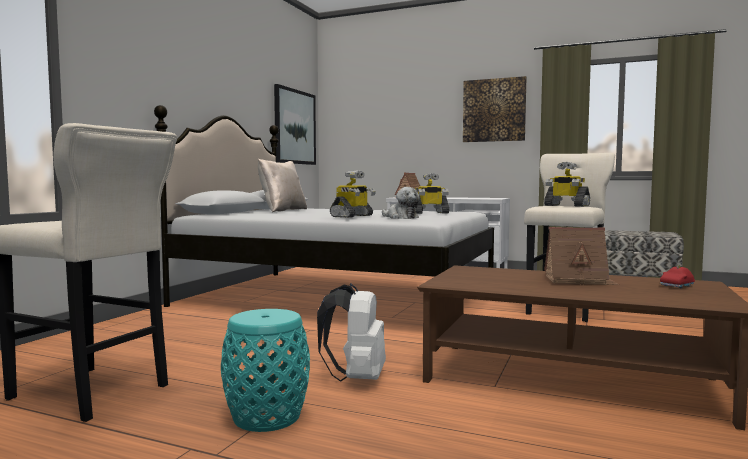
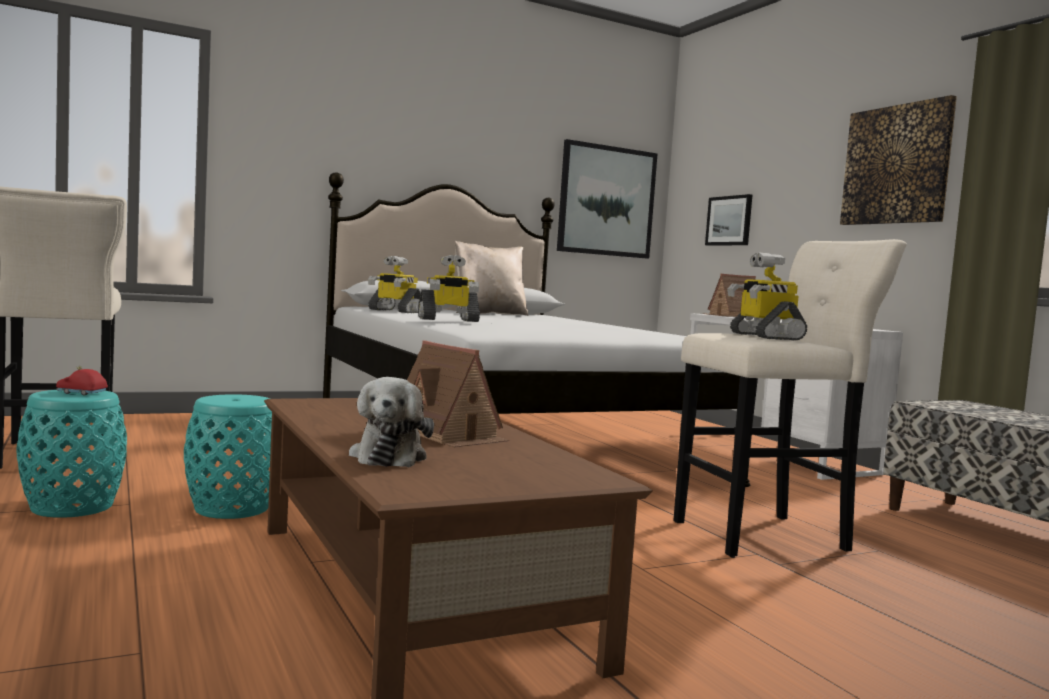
camera: 40 degrees right, 0 degrees up
(356, 378) = (232, 508): white backpack -> turquoise stool
(376, 139) = (729, 221): none -> picture
(400, 217) = (482, 326): plush toy -> plush toy (389, 456)
(429, 213) = (611, 332): toy robot -> toy robot (395, 311)
(677, 286) = (519, 468): red toy car -> red toy car (81, 393)

